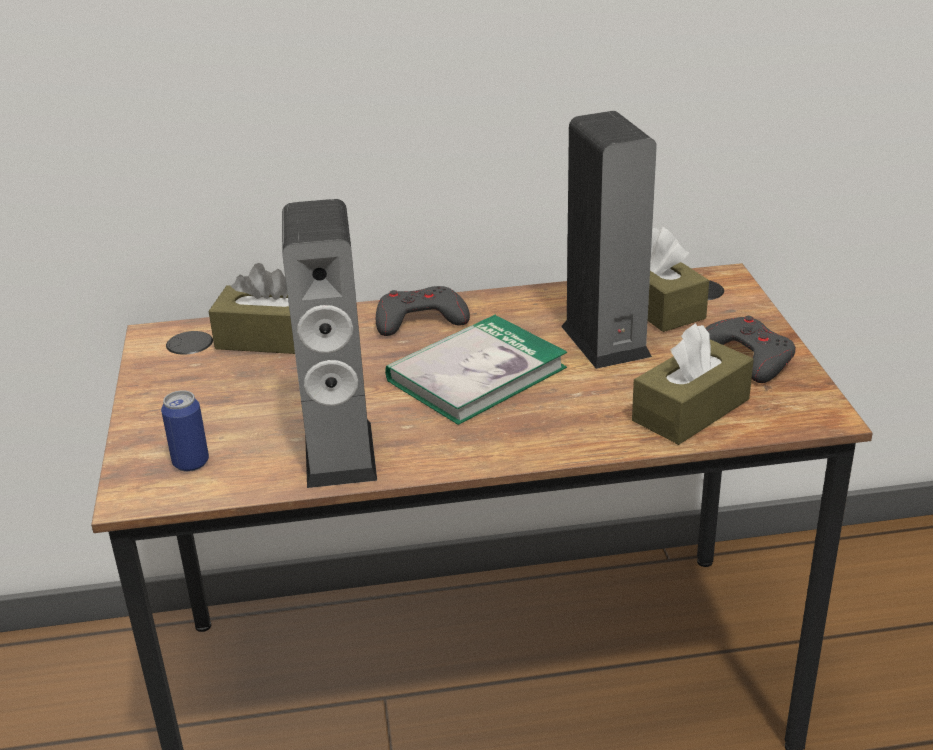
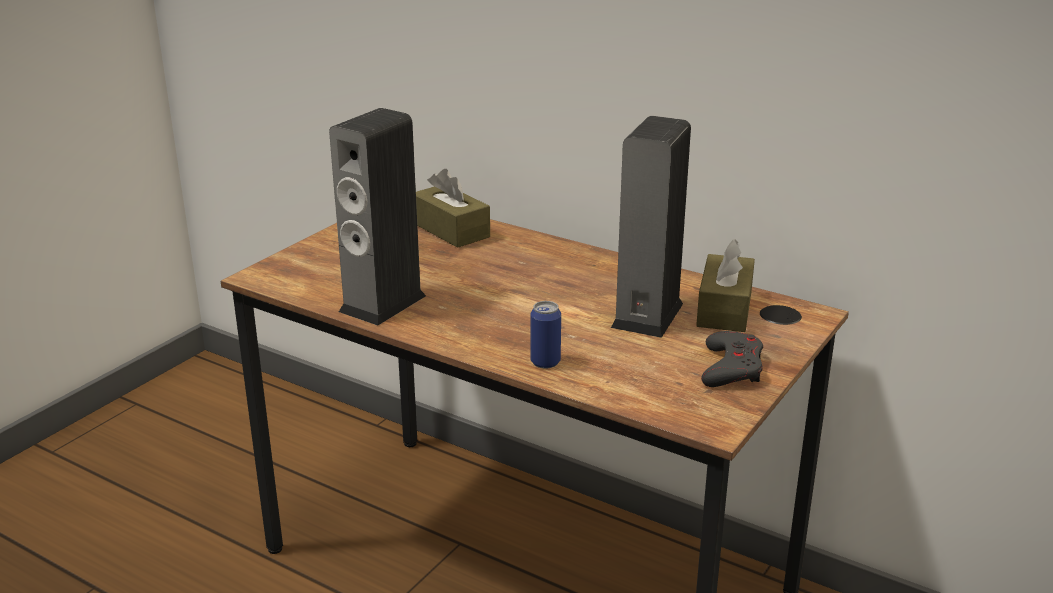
camera: 40 degrees right, 5 degrees down
(191, 462) = (307, 273): can -> can (545, 362)
(420, 319) = (553, 254): grey game controller -> none
(476, 374) = (531, 298): book -> none
(691, 410) = (626, 378): brown tissue box -> none

